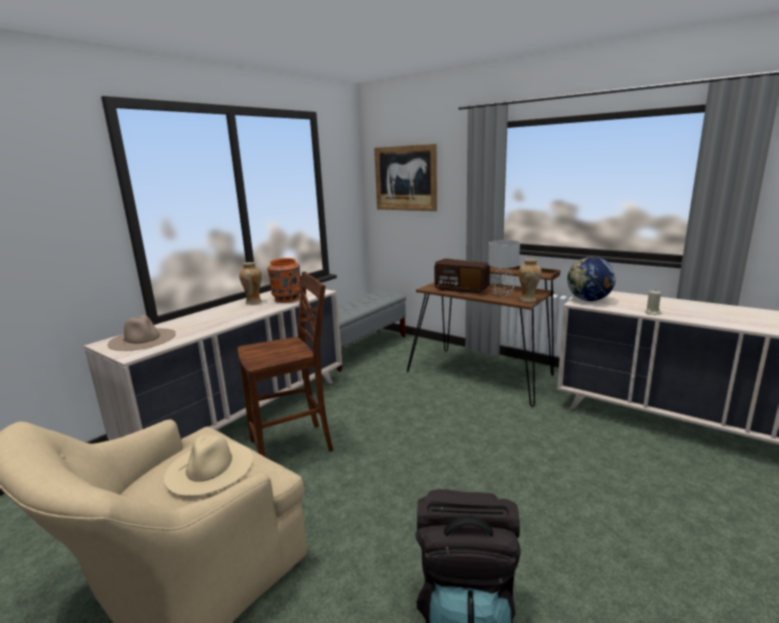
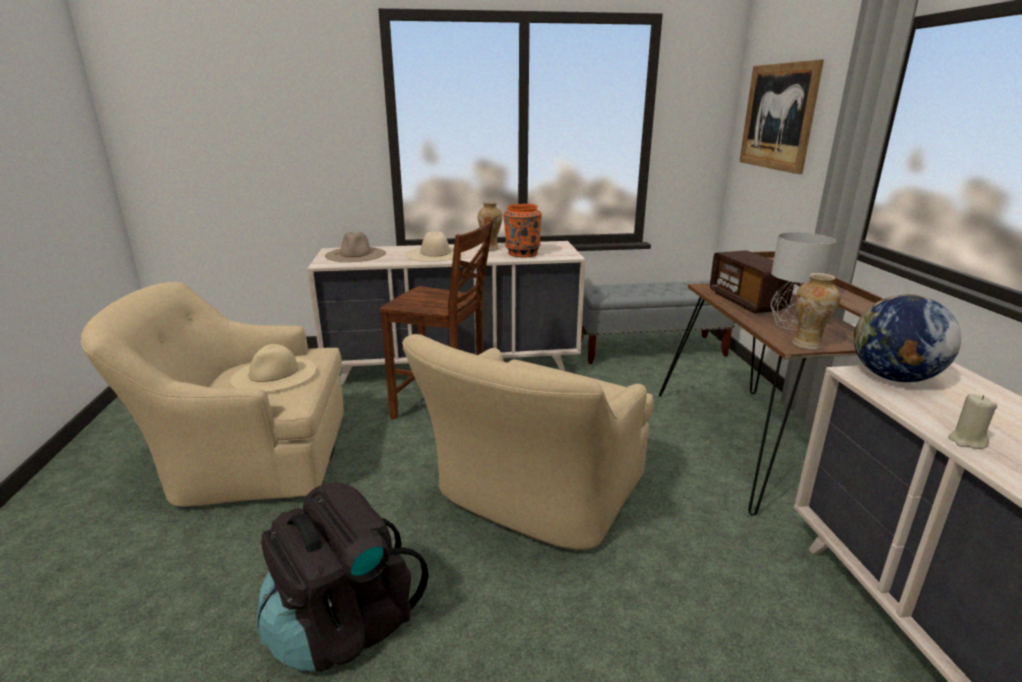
camera: 45 degrees right, 5 degrees up
(218, 317) = (435, 254): none -> beige hat
(435, 459) = (533, 496): none -> beige armchair

